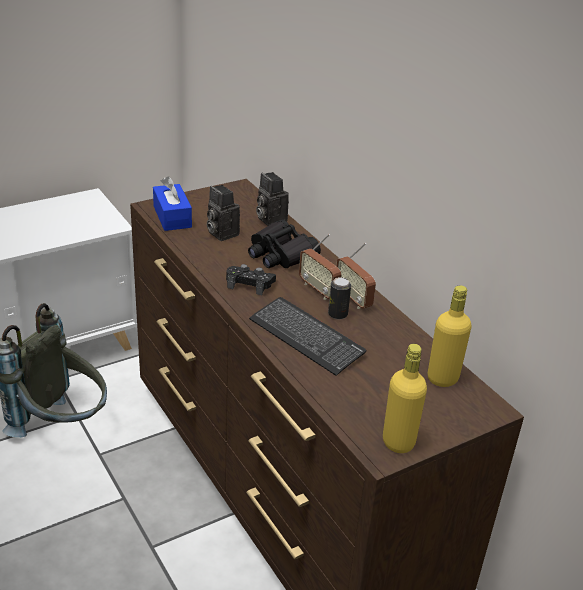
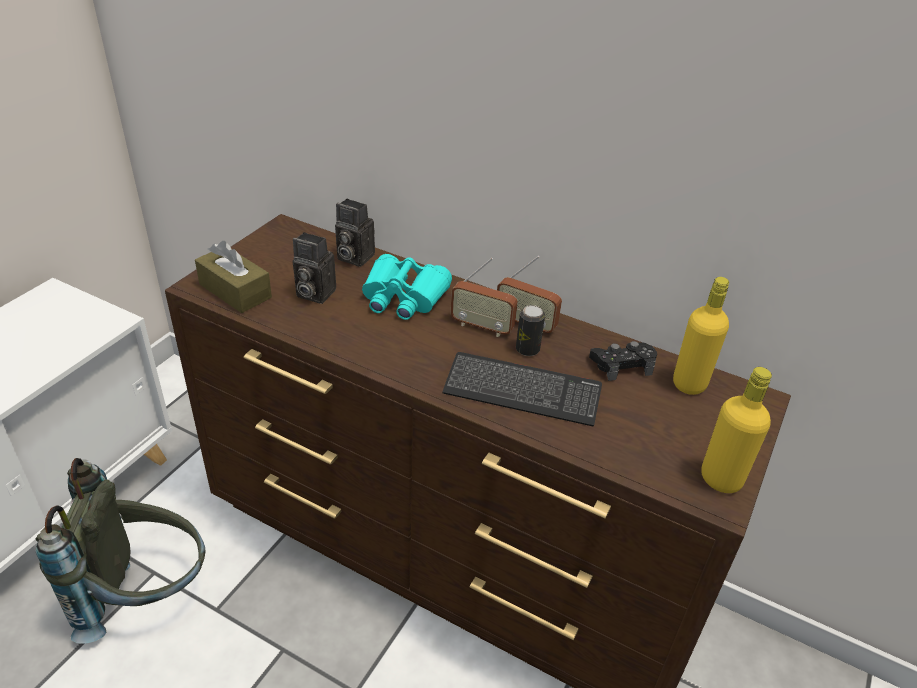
camera: 30 degrees left, 5 degrees up
(172, 217) = (235, 291): blue tissue box -> brown tissue box
(250, 284) = (403, 347): black game controller -> black game controller (622, 365)
(280, 254) = (403, 297): black binoculars -> turquoise binoculars

